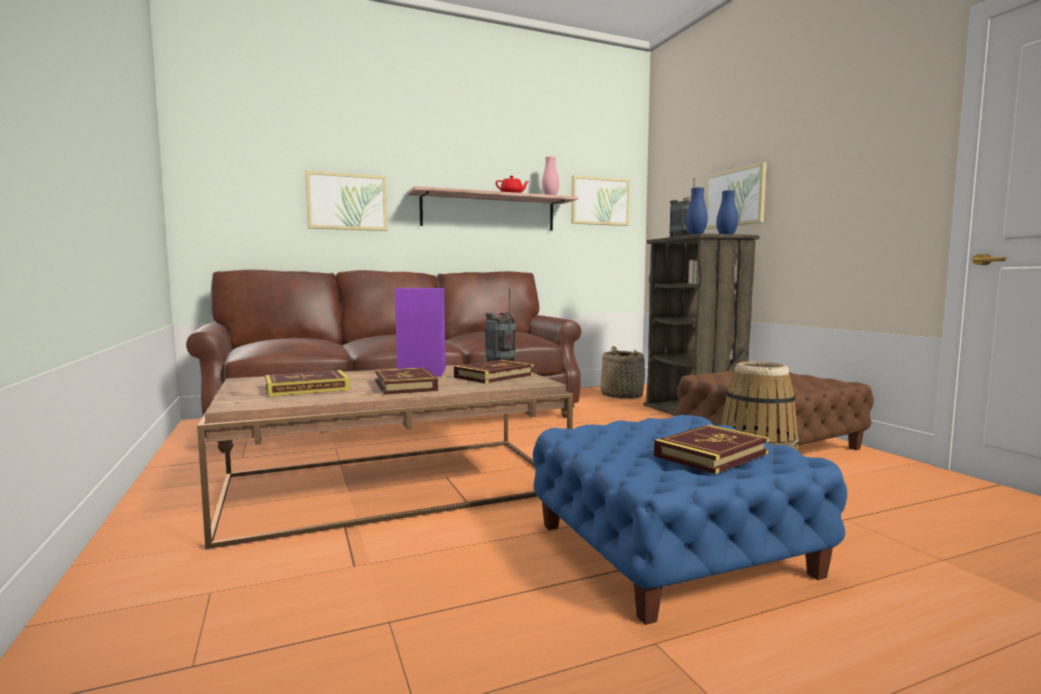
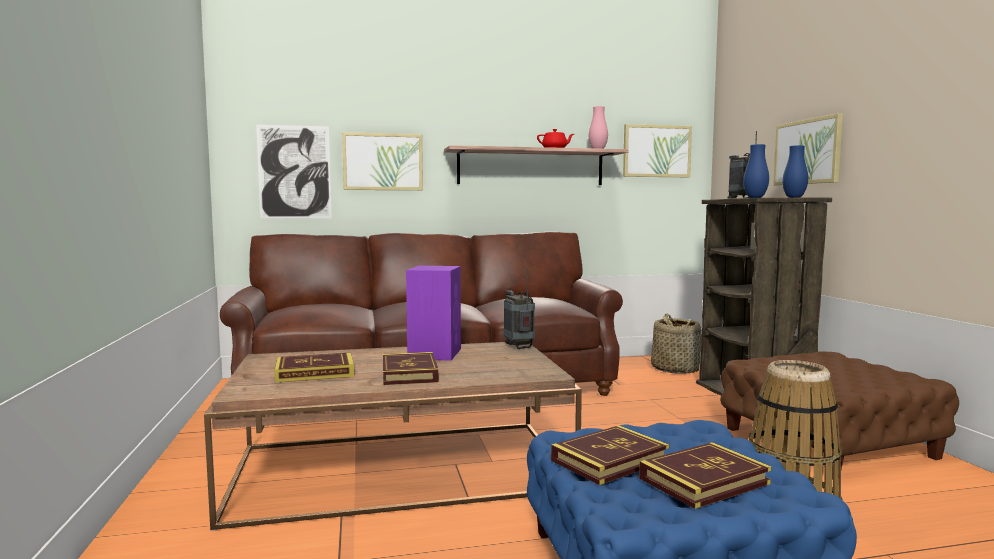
camera: 10 degrees right, 0 degrees up
(256, 209) = (294, 172): none -> picture
(494, 376) = (505, 362): book -> book (609, 460)

